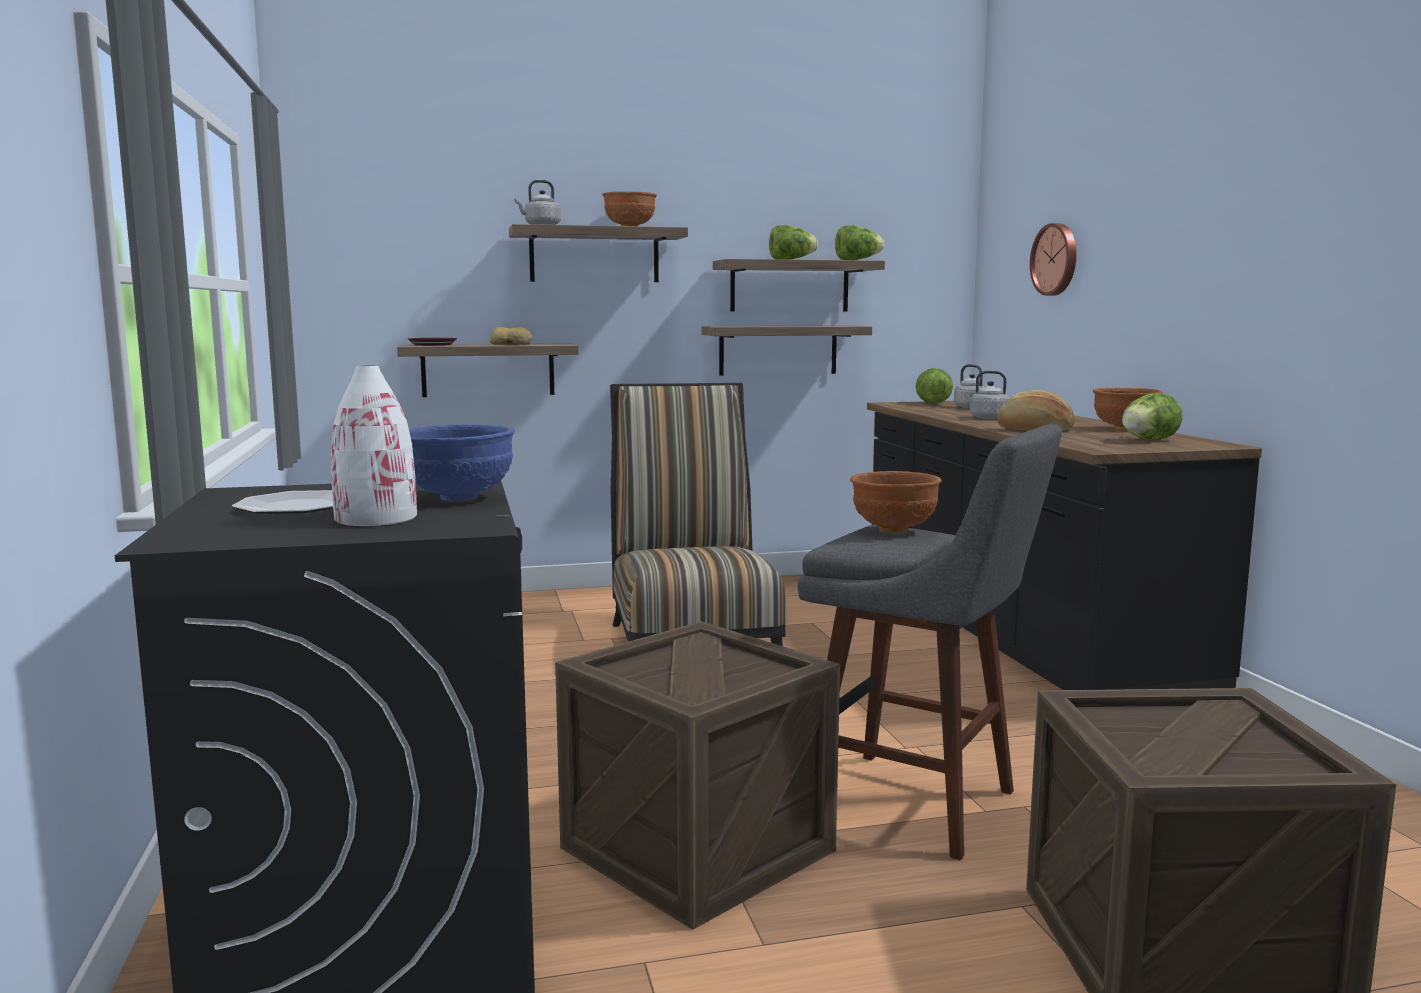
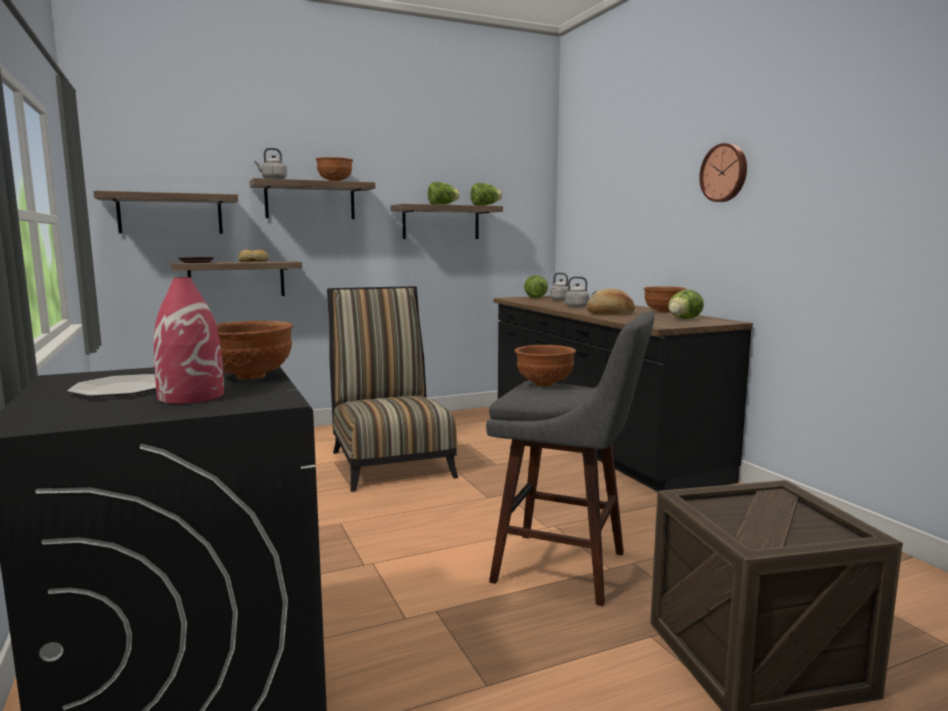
camera: 10 degrees left, 0 degrees up
(376, 518) = (191, 396): white vase -> red vase
(458, 498) = (250, 376): blue bowl -> brown bowl
(697, 849) = (425, 615): crate -> none
(778, 350) = (434, 264): shelf -> shelf (170, 214)
(1056, 259) = (611, 206): wall clock -> wall clock (725, 173)

